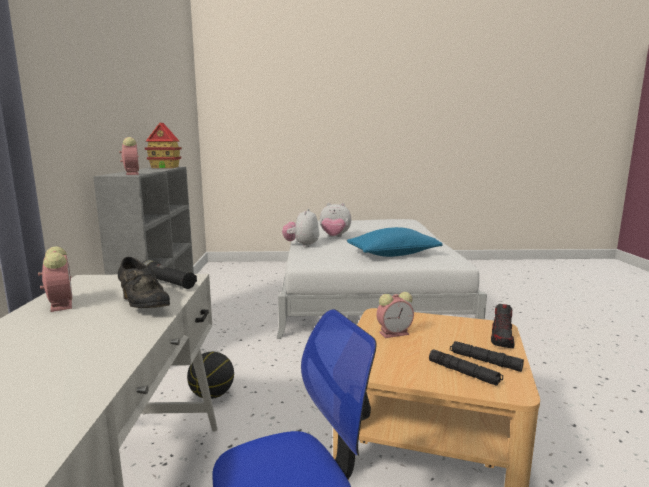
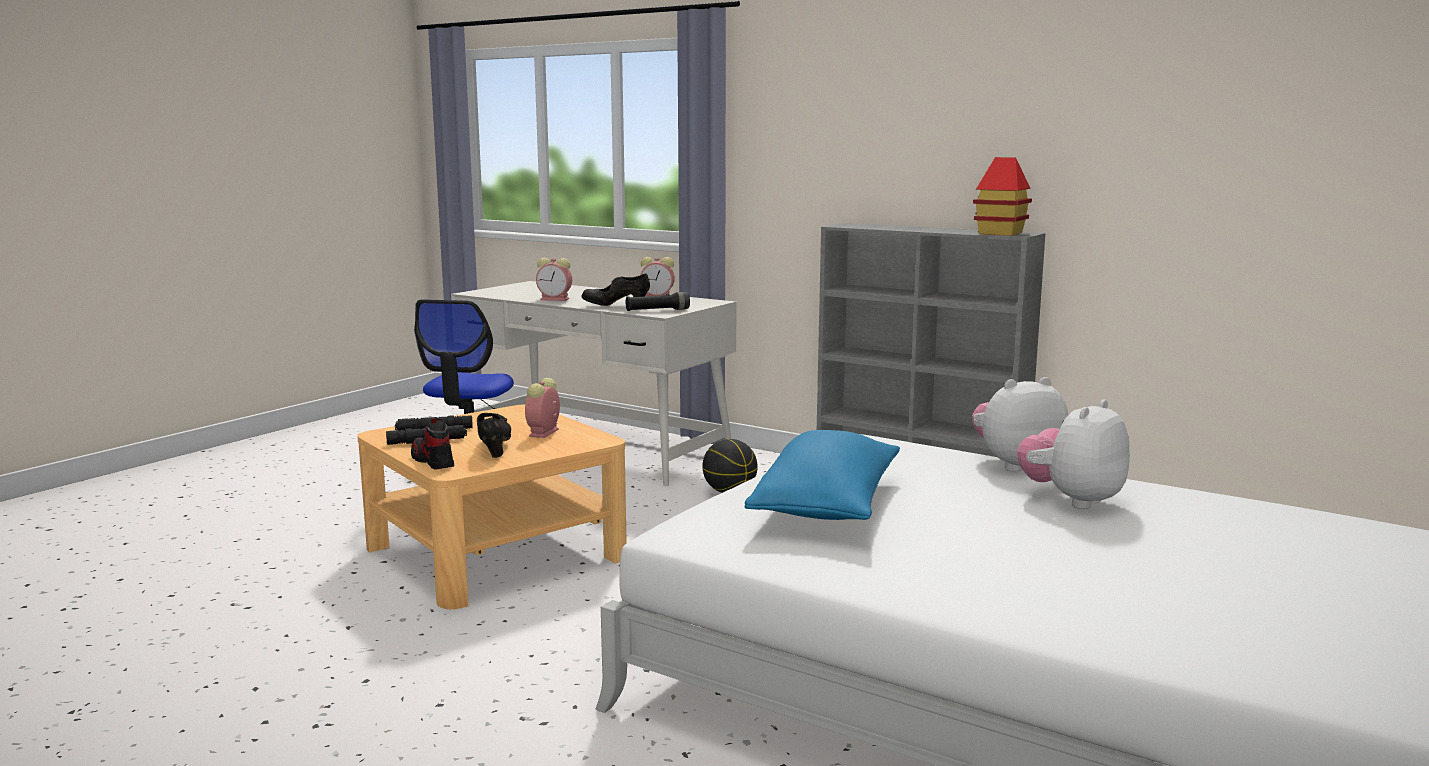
camera: 125 degrees right, 0 degrees up
(132, 174) = (858, 226): alarm clock -> alarm clock (556, 299)
(302, 245) = (1015, 465): plush toy -> plush toy turned 60 degrees counterclockwise
(448, 333) = (493, 448): none -> black shoe

